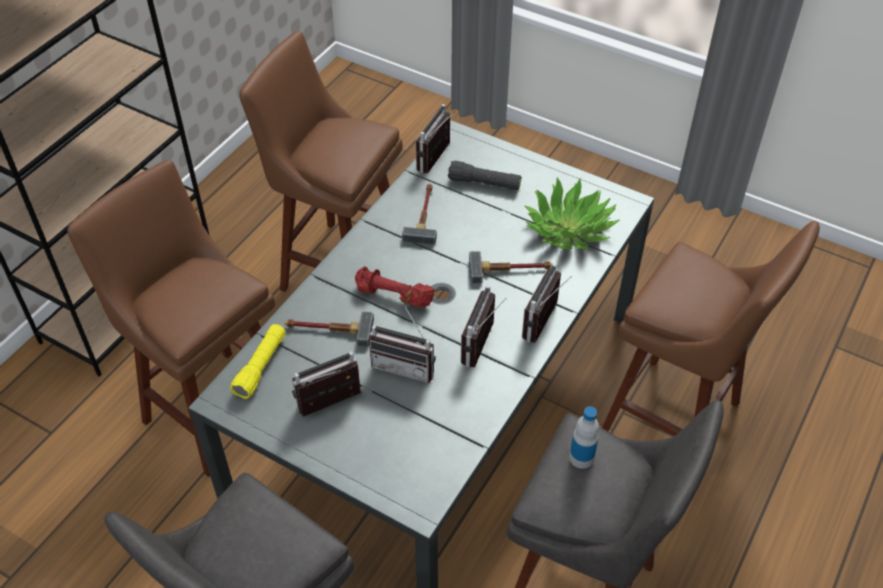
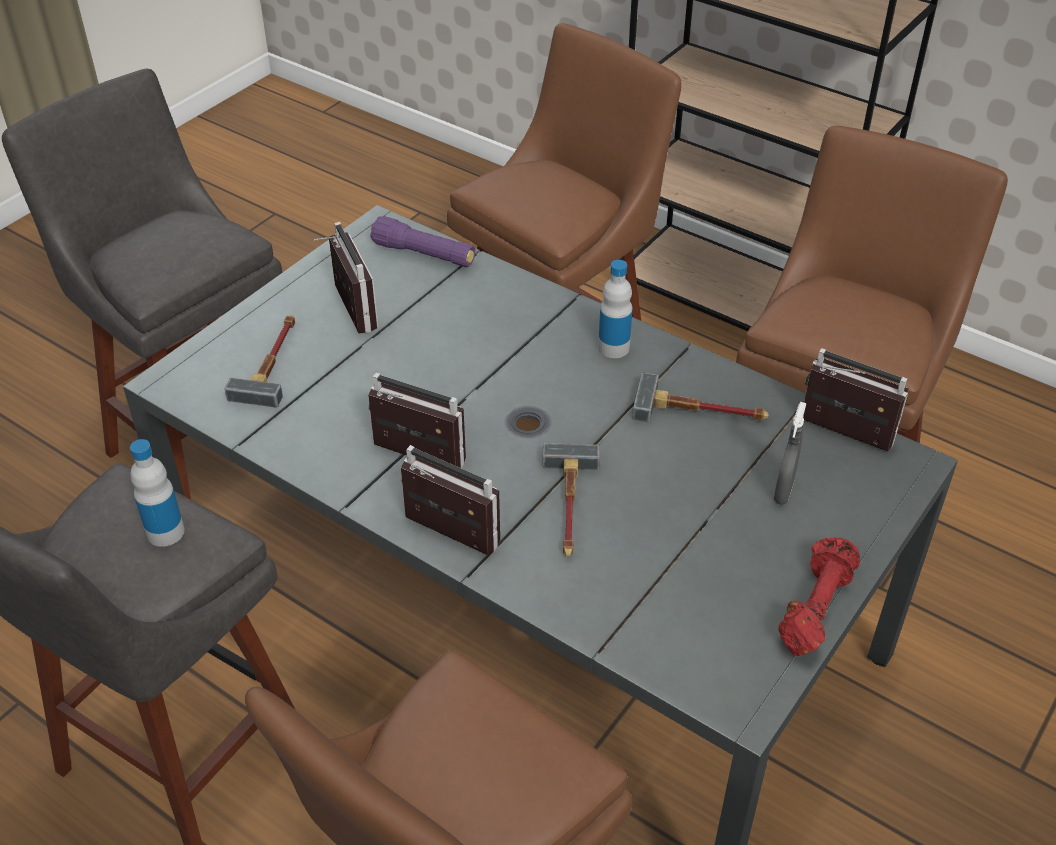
camera: 95 degrees right, 5 degrees down
(261, 366) = (424, 254): yellow flashlight -> purple flashlight
(328, 330) = (474, 309): hammer -> hammer (273, 362)
(367, 255) = (613, 347): none -> bottle
(393, 296) = (526, 369): red dumbbell -> red dumbbell (814, 607)
(406, 365) = (397, 378): radio -> none
(484, 183) = (783, 491): black flashlight -> grey spray bottle
(569, 229) = (665, 597): potted plant -> none

